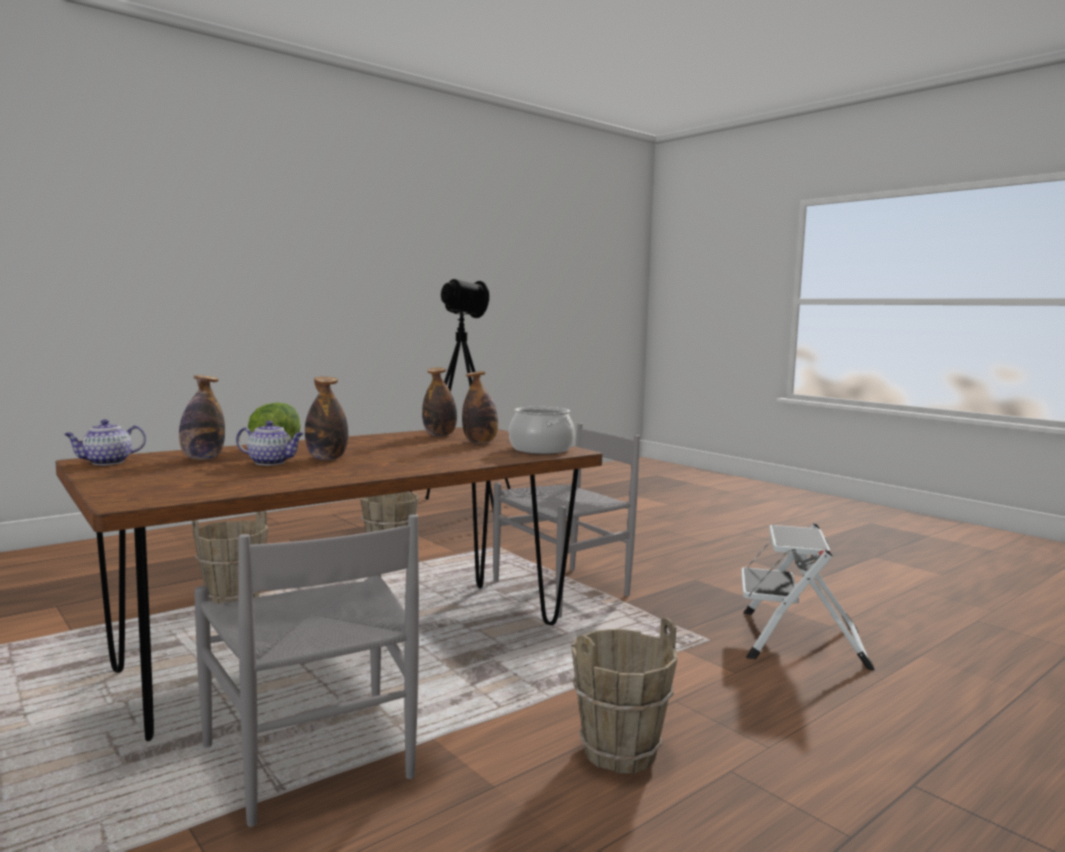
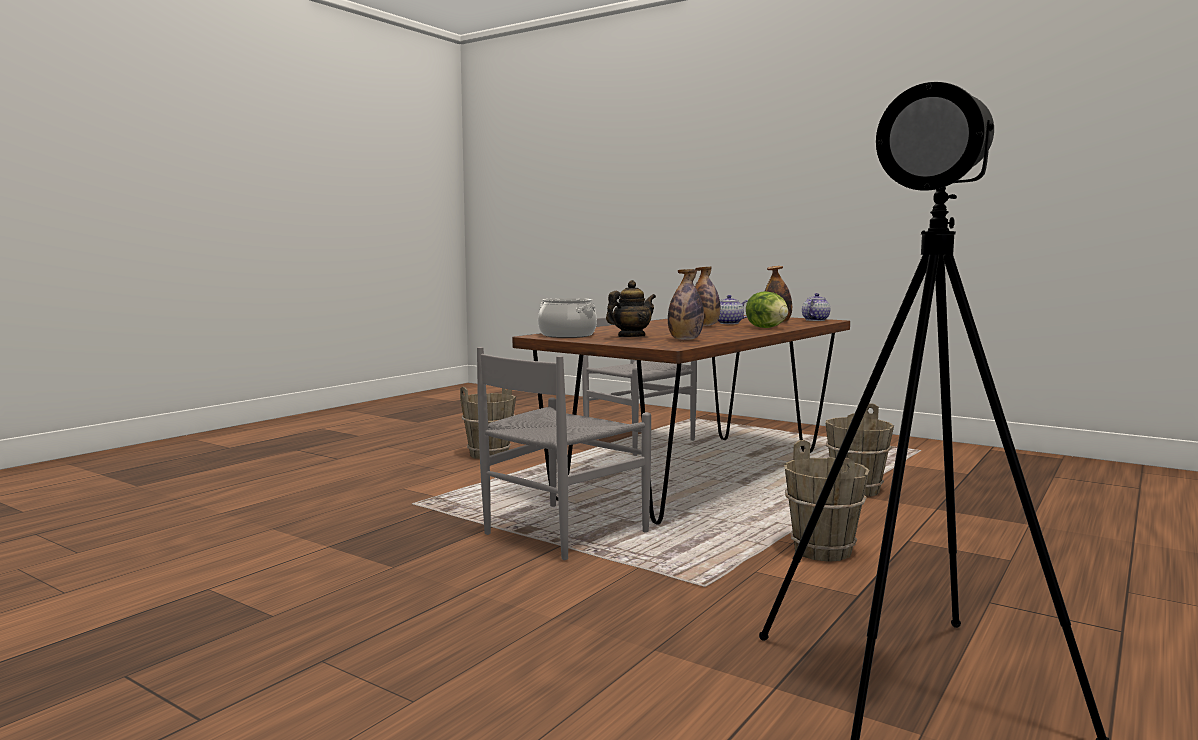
camera: 165 degrees right, 0 degrees up
(480, 442) = (631, 337): bottle -> teapot
(799, 640) = (323, 513): step ladder -> none

